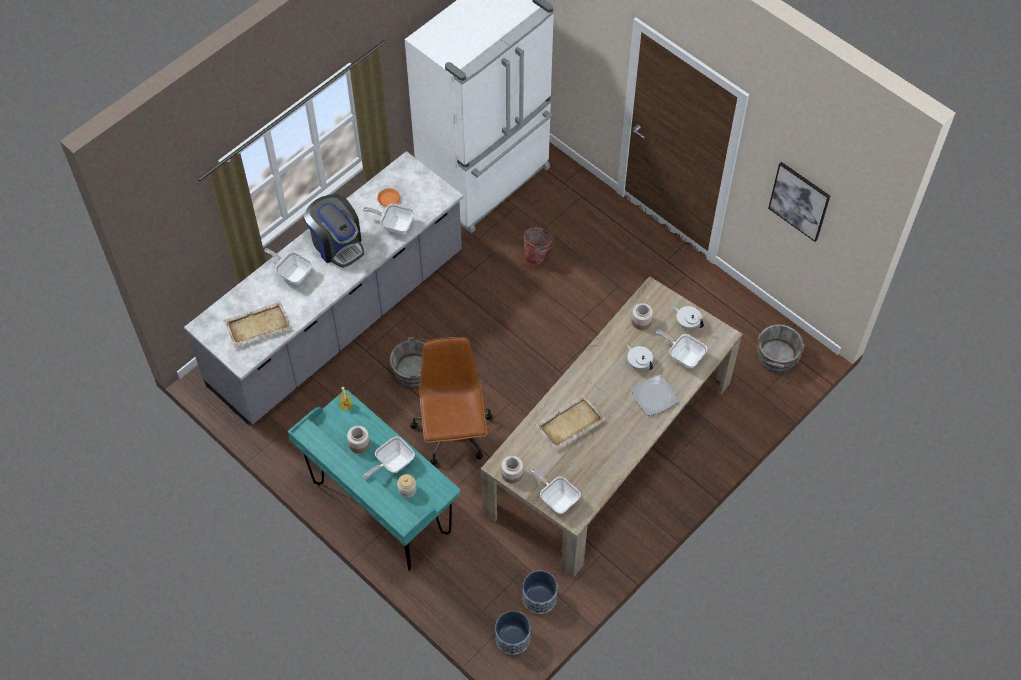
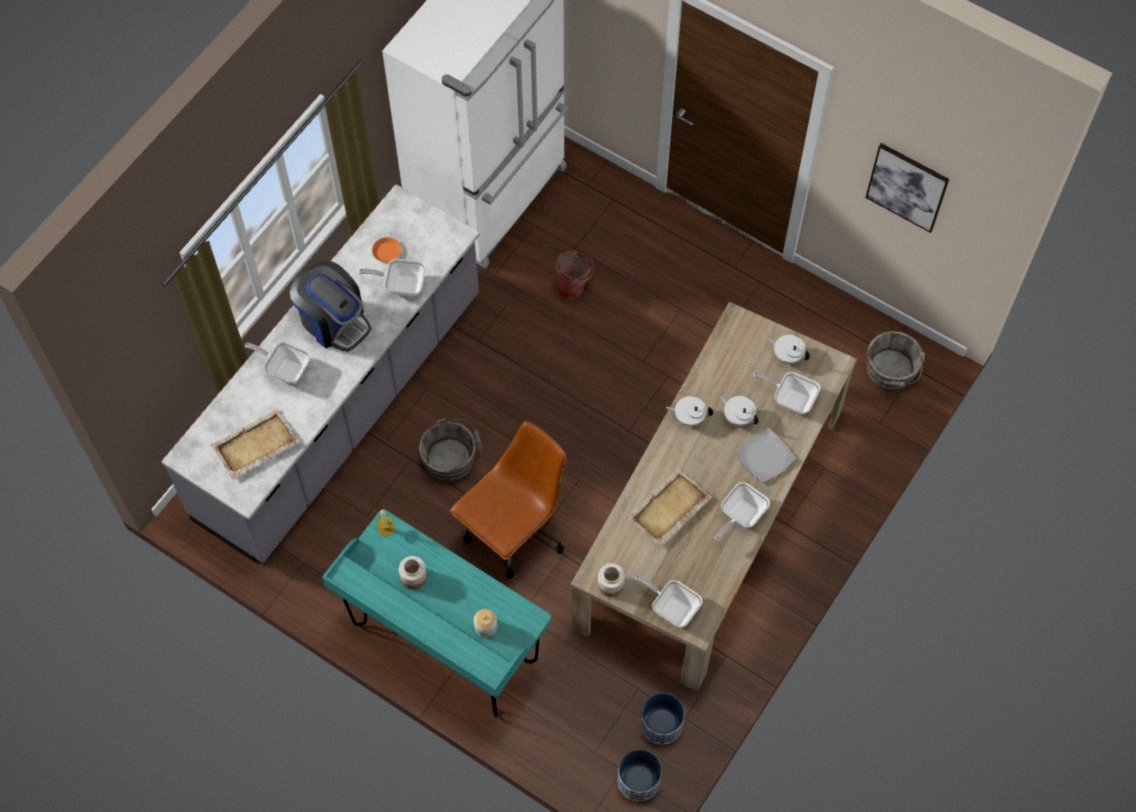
camera: 10 degrees left, 5 degrees up
(392, 464) = (460, 596): frying pan -> frying pan (740, 516)
(453, 433) = (515, 532): brown office chair -> brown office chair turned 60 degrees clockwise
(600, 357) = (689, 417): none -> white teapot
(641, 321) = (731, 362): jar -> none

